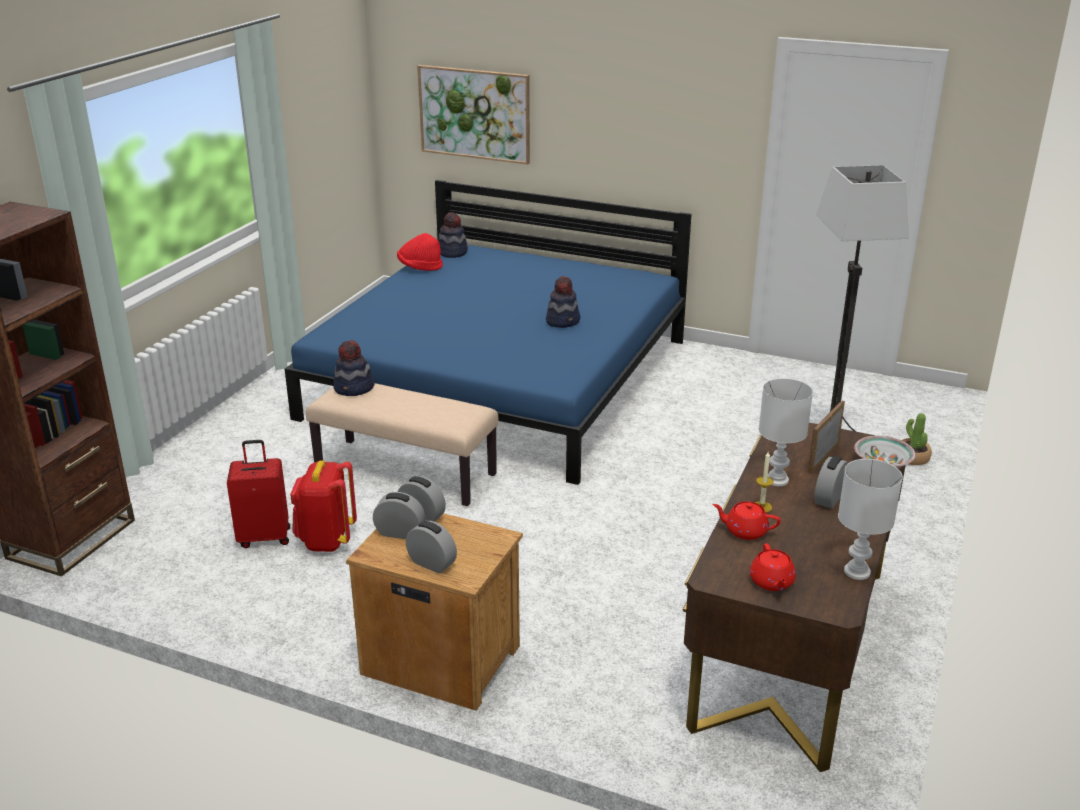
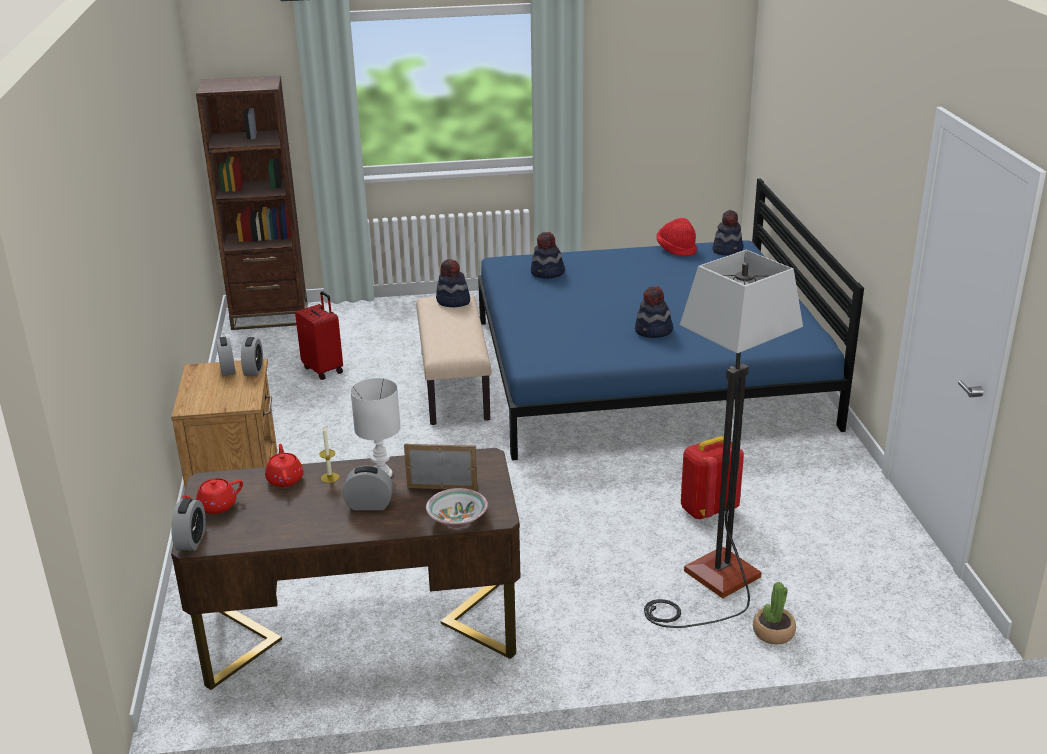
camera: 60 degrees right, 0 degrees up
(326, 540) = (338, 391): red backpack -> red backpack (707, 509)
(384, 326) = (547, 273): none -> hat
(432, 563) = (198, 391): alarm clock -> alarm clock (191, 541)
(474, 113) = (787, 121): picture -> none
(858, 572) = (256, 542): white table lamp -> none

